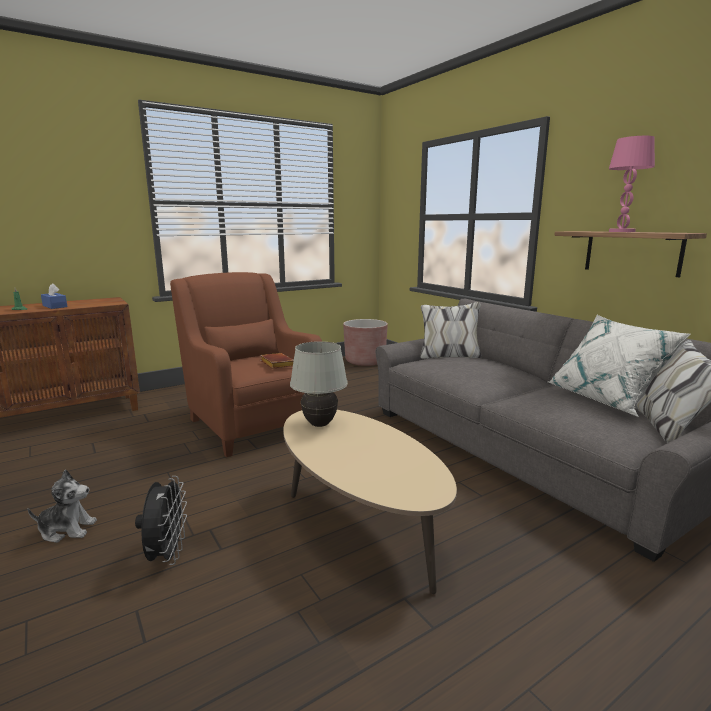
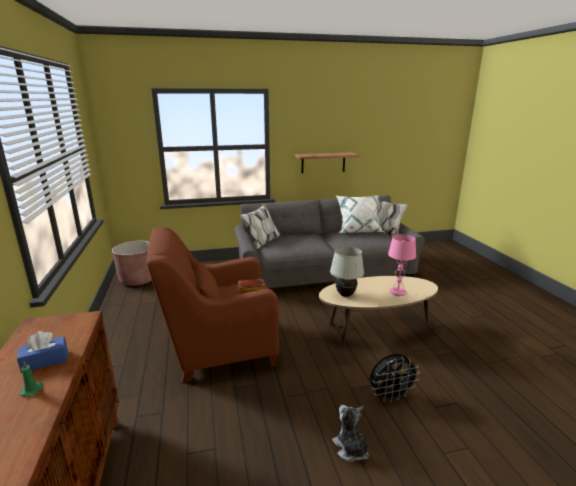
camera: 70 degrees left, 5 degrees up
(67, 529) = (350, 448): plush toy -> plush toy turned 45 degrees counterclockwise
(167, 555) = (390, 396): black fan -> black fan turned 150 degrees clockwise
(621, 231) = (326, 154): pink table lamp -> pink table lamp (397, 292)

